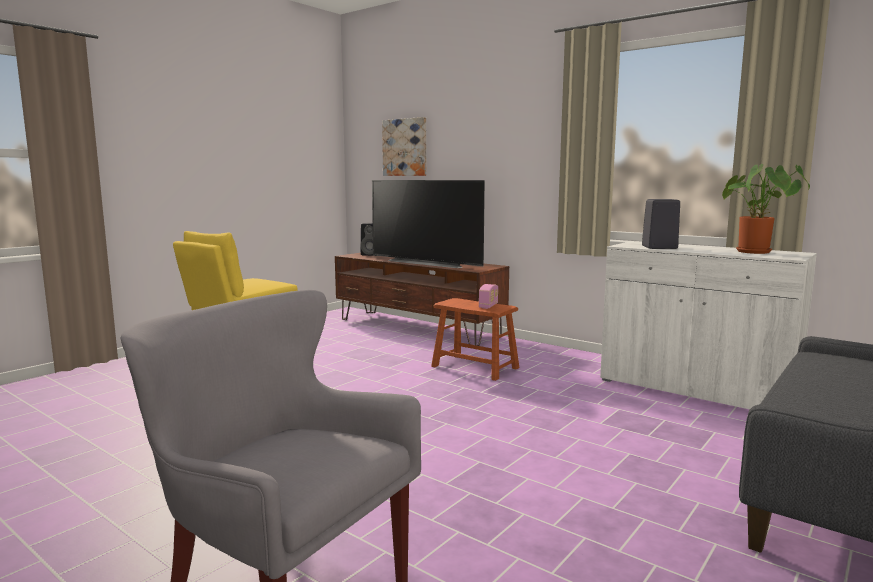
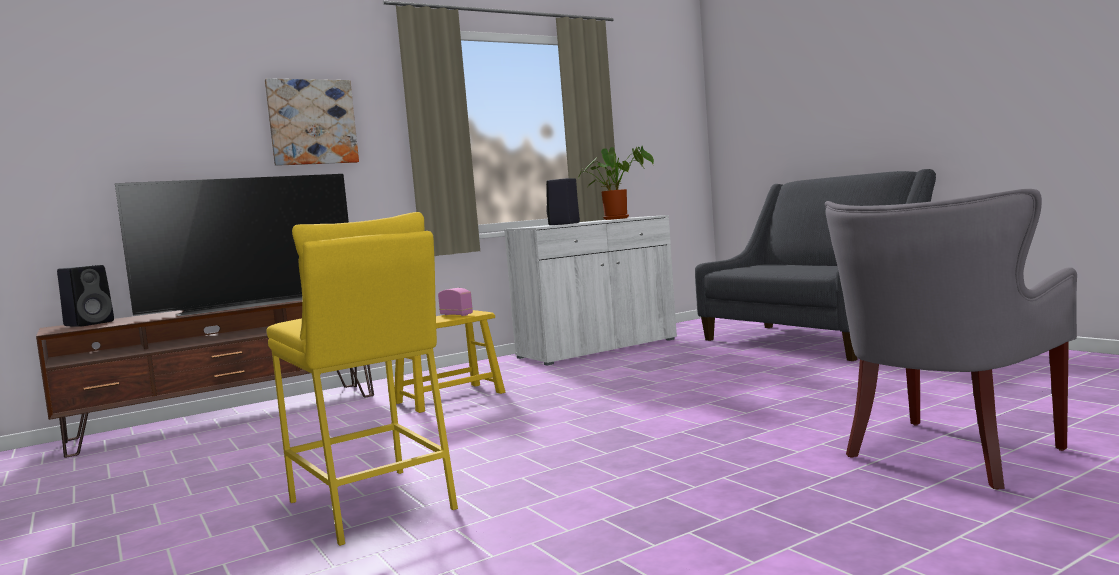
camera: 70 degrees left, 5 degrees down
(405, 147) = (117, 134): picture -> picture (312, 122)
(475, 367) = (449, 397): brown stool -> yellow stool

